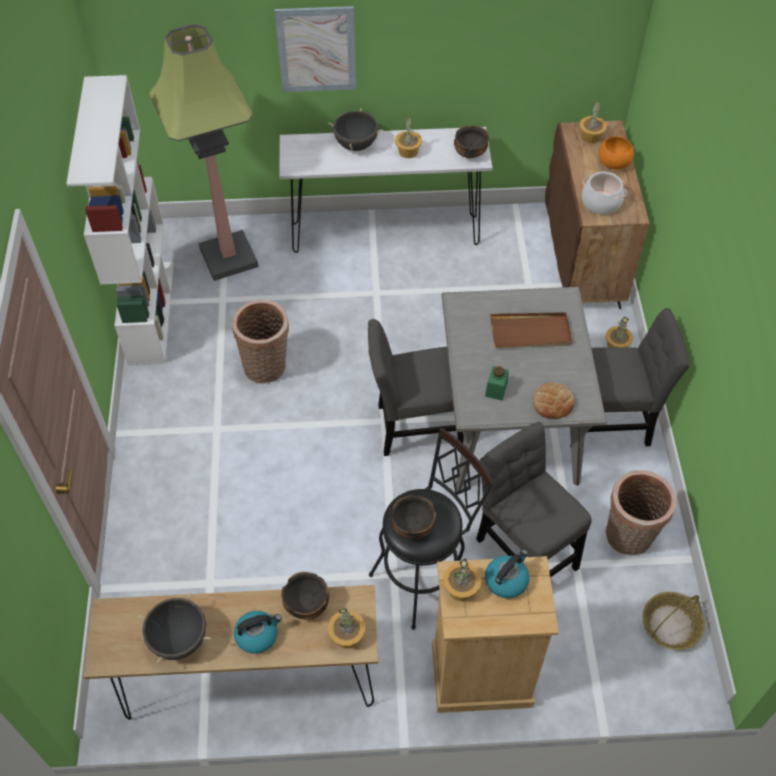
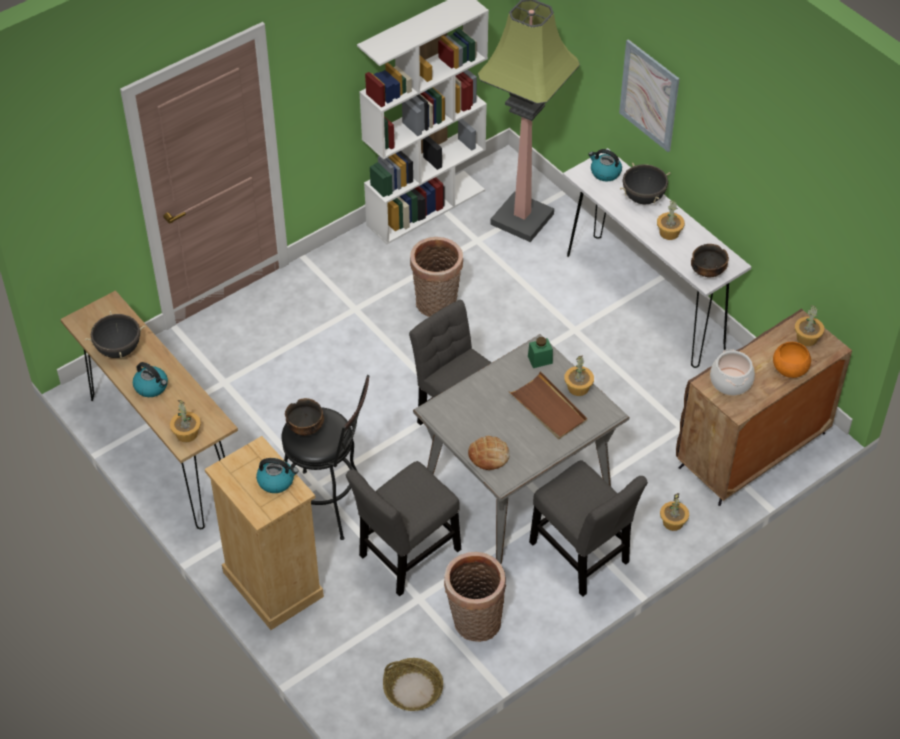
camera: 55 degrees right, 5 degrees down
(305, 151) = (605, 172): none -> kettle
(307, 604) = (194, 400): bowl -> none
(461, 588) = (250, 459): potted plant -> potted plant (578, 388)
(496, 389) = (471, 414): green jar -> green jar (540, 360)
(524, 548) = (406, 556): grey chair -> grey chair turned 150 degrees counterclockwise

